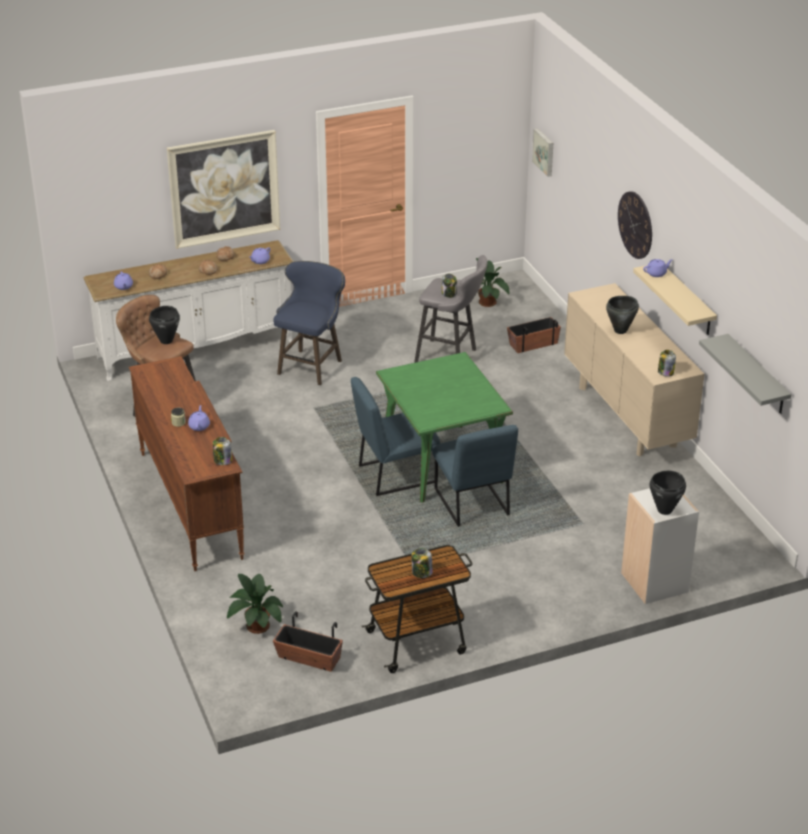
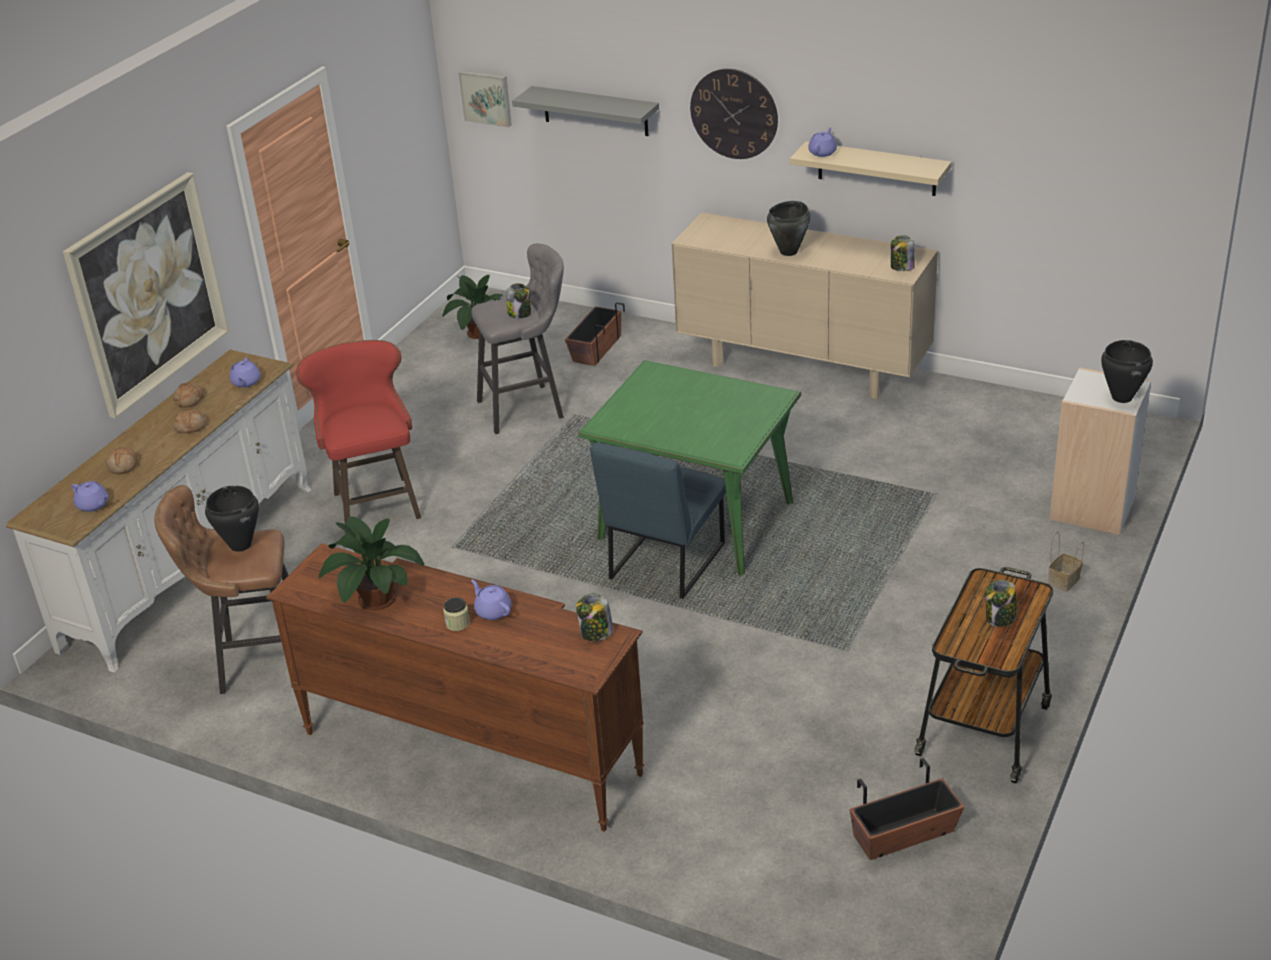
camera: 40 degrees left, 0 degrees up
(256, 624) = (782, 841): potted plant -> potted plant (373, 599)
(311, 366) = (376, 503): blue stool -> red stool
(472, 503) = (796, 543): blue chair -> none
(574, 606) = (1064, 580): none -> basket
(757, 375) = (1057, 205): grey shelf -> grey shelf (595, 111)

